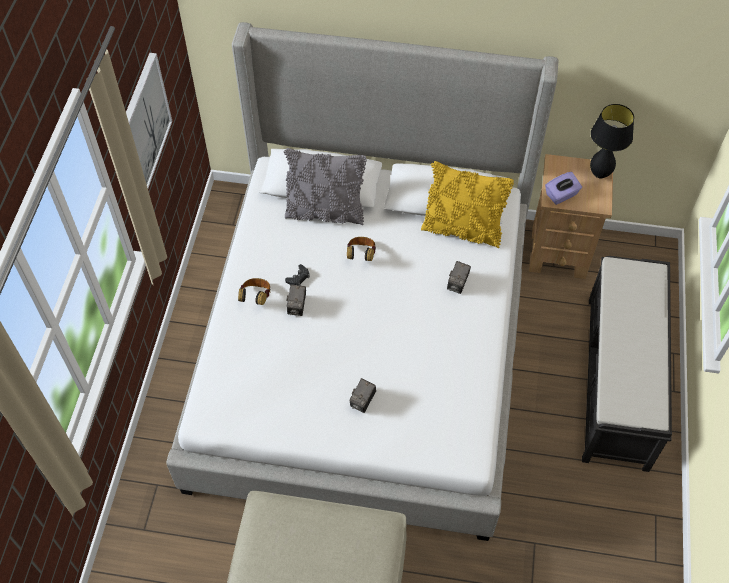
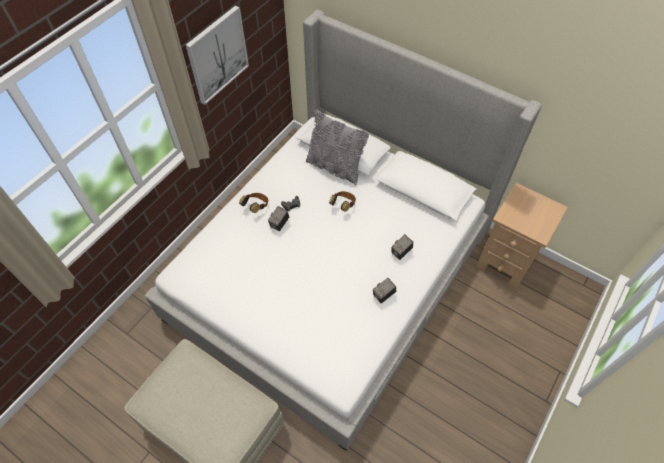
camera: 25 degrees right, 0 degrees up
(363, 402) = (287, 309): camera -> camera (383, 295)
(462, 230) = (426, 215): yellow pillow -> none
(561, 195) = (513, 216): purple tissue box -> none
(600, 174) = (552, 212): black table lamp -> none
(617, 382) = (504, 375): black bench -> none

